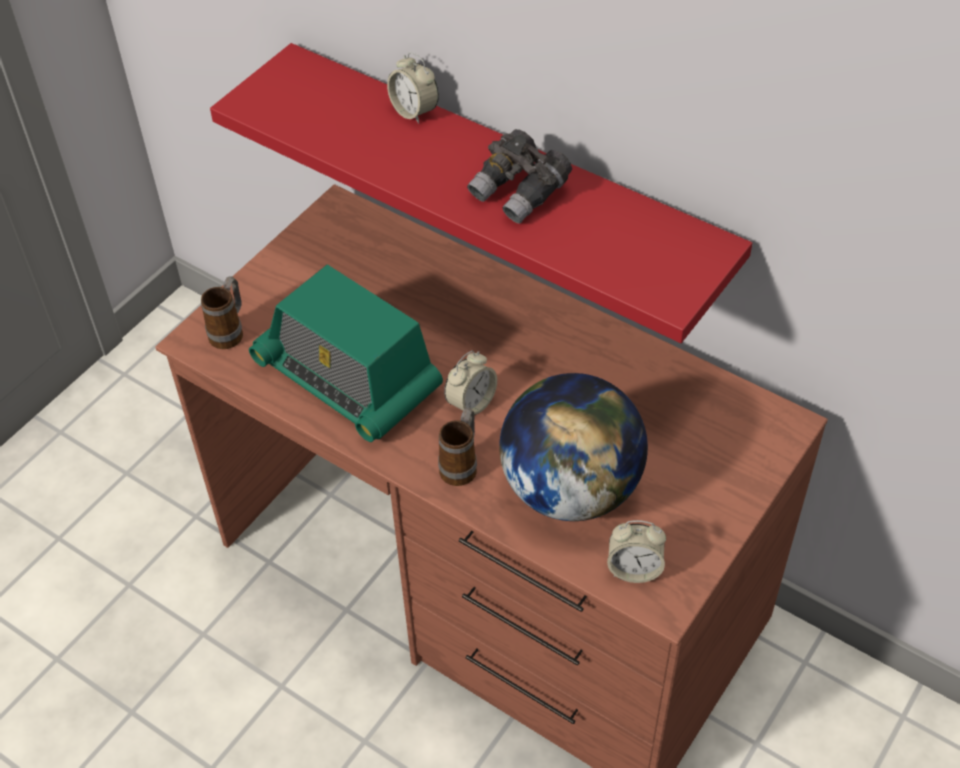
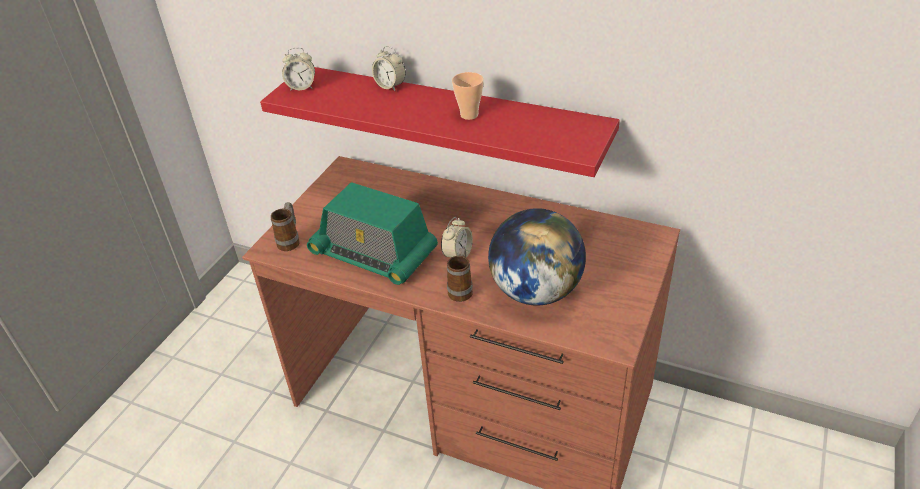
camera: 10 degrees left, 10 degrees down
(520, 193) = (469, 115): grey binoculars -> cup
(634, 569) = (591, 329): alarm clock -> alarm clock (302, 87)

